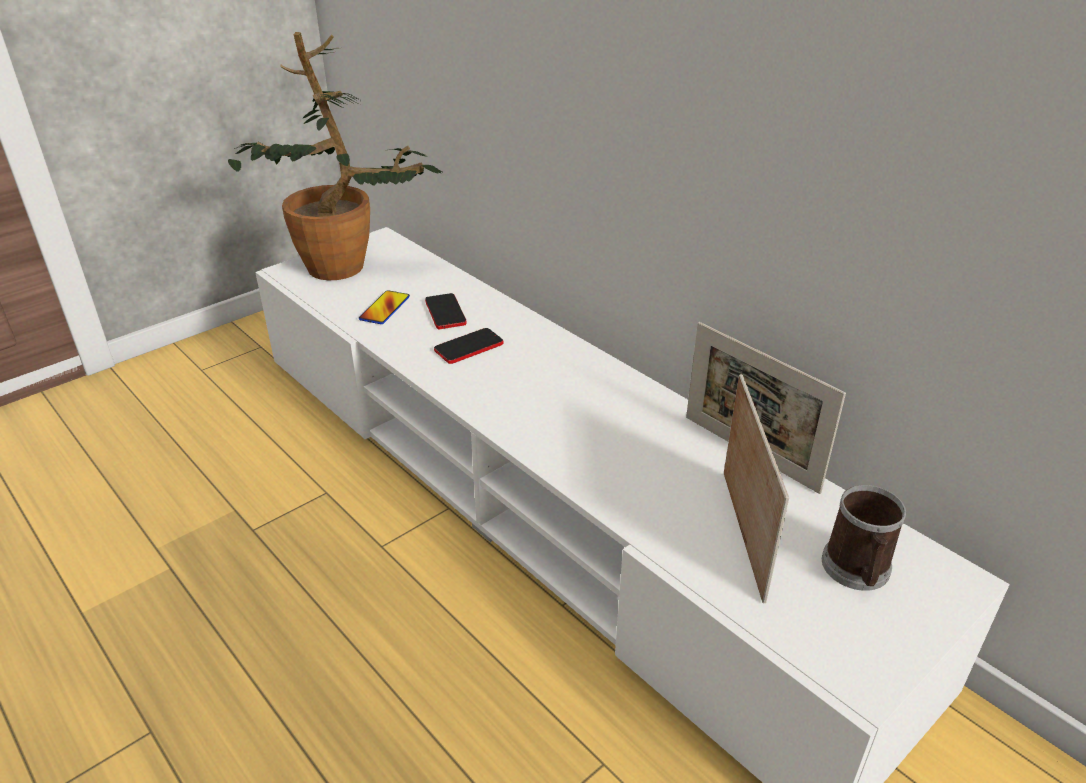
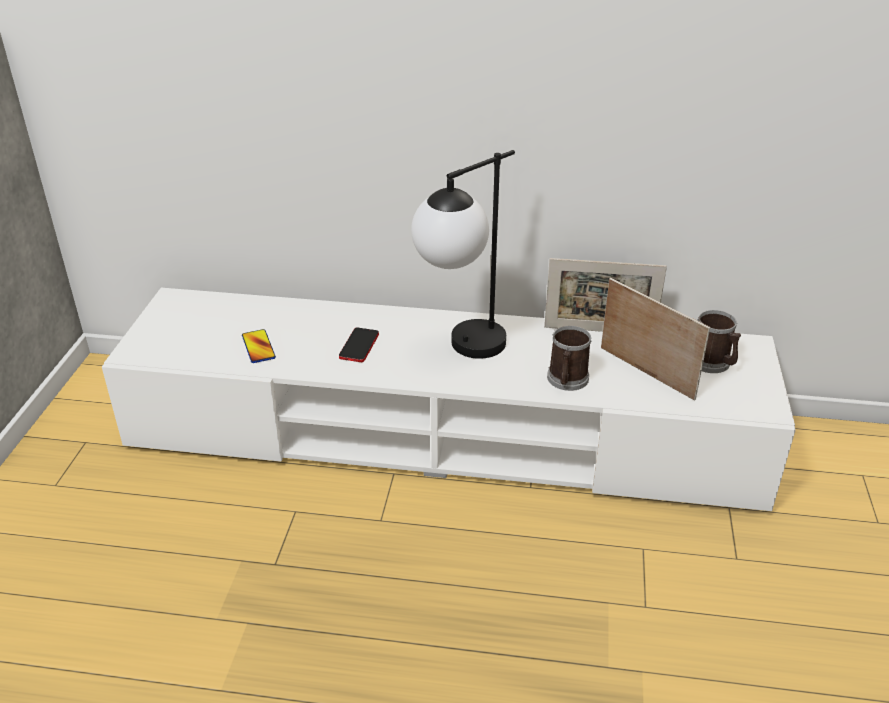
camera: 40 degrees left, 0 degrees up
(348, 270) = (184, 332): potted plant -> none
(445, 312) = (308, 330): phone -> none
(558, 400) = (461, 351): none -> table lamp
(629, 489) = (567, 381): none -> mug

